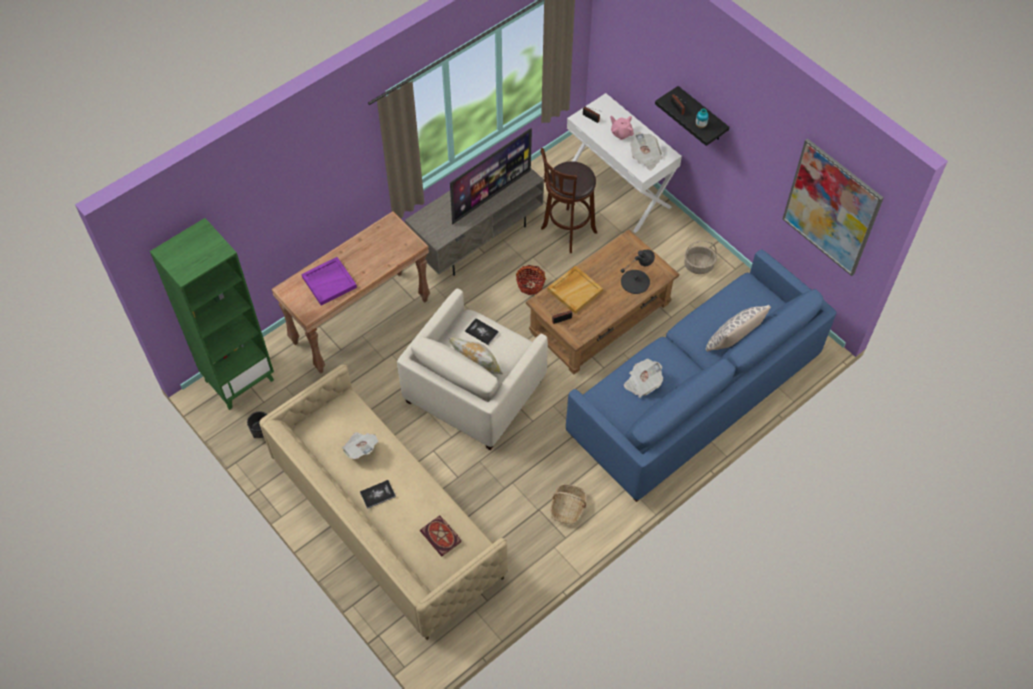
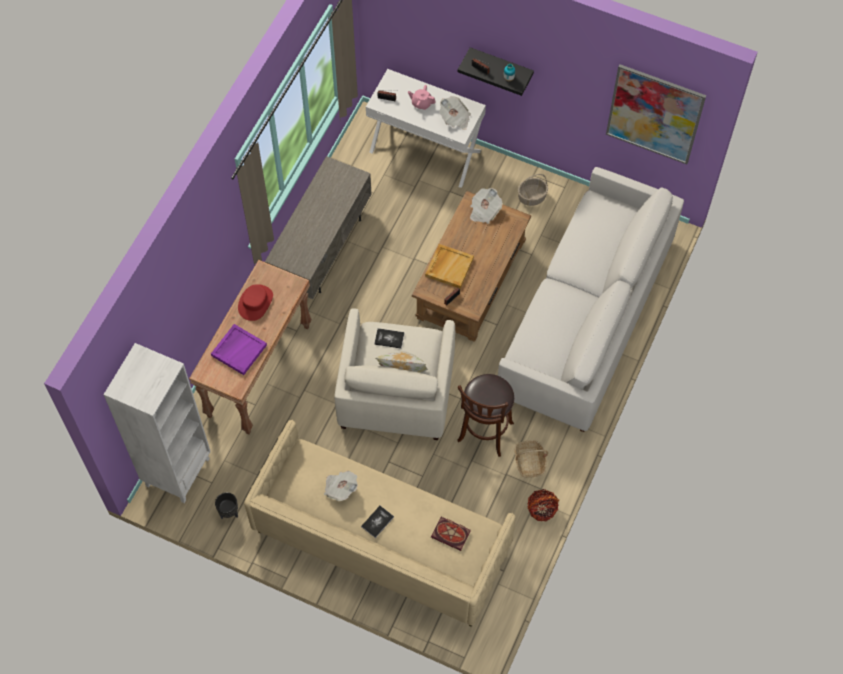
camera: 25 degrees left, 5 degrees up
(239, 379) = (177, 471): green bookcase -> white bookcase
(368, 246) = (255, 302): none -> red hat
(490, 195) = (331, 207): television -> none
(530, 285) = (393, 274): basket -> basket (542, 509)
(566, 232) = (400, 211): brown stool -> brown stool (484, 435)
(636, 281) = (497, 237): black table lamp -> none
(642, 383) = (551, 328): newspaper -> newspaper (484, 211)
(694, 396) = (586, 318): blue sofa -> white sofa
(733, 342) = (608, 260): pillow -> none

